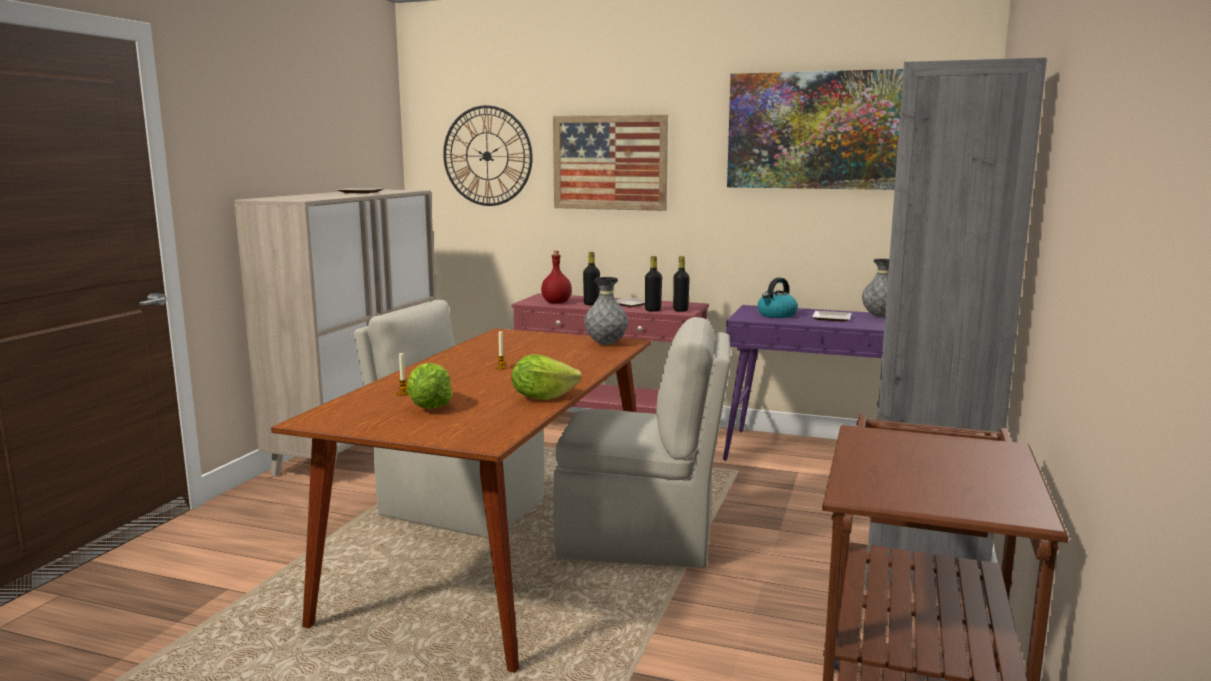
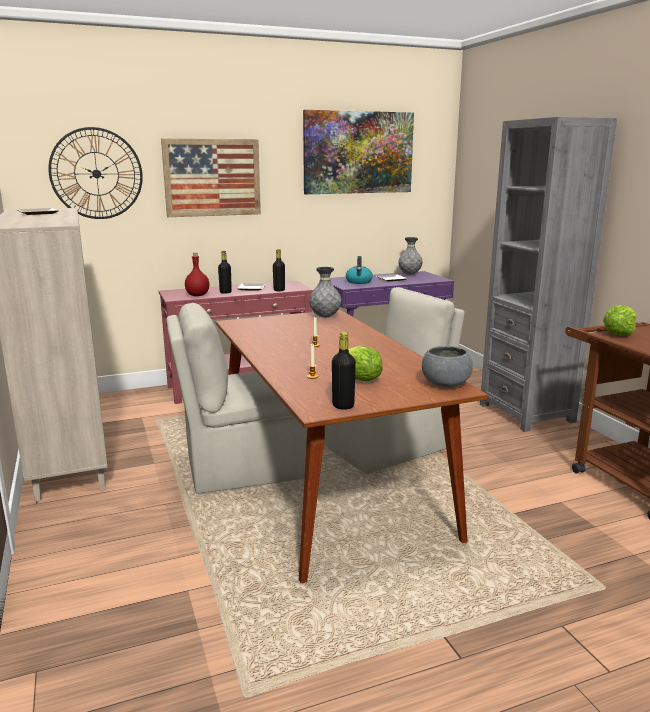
camera: 40 degrees left, 5 degrees up
(493, 433) = (445, 384): none -> grey bowl
(542, 397) = (400, 357): lettuce -> lettuce (618, 334)
(680, 310) = (296, 287): black bottle -> black bottle (343, 406)

